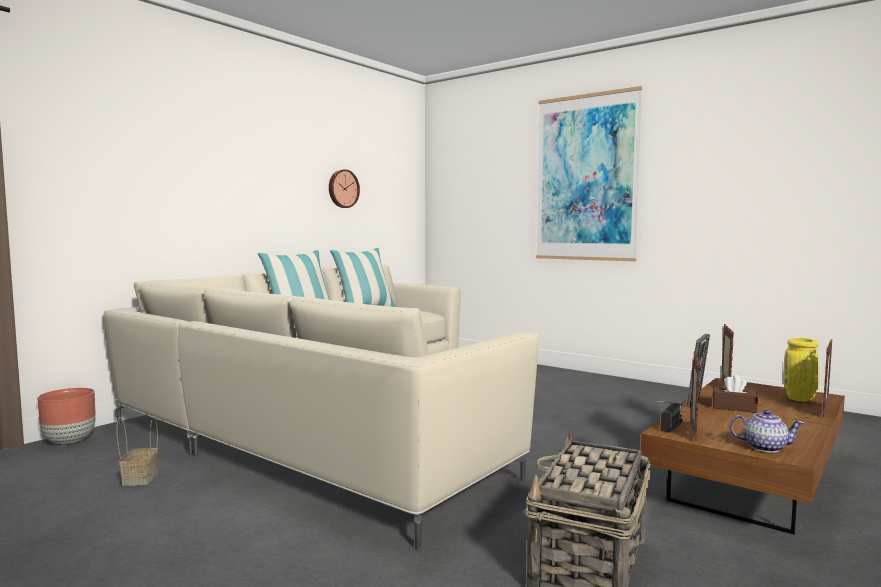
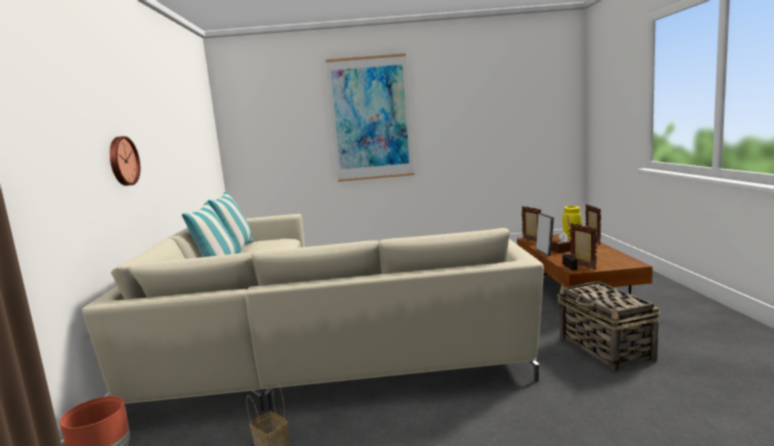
camera: 40 degrees left, 5 degrees up
(342, 188) = (183, 140): wall clock -> wall clock (122, 161)
(764, 447) = (619, 264): teapot -> none

